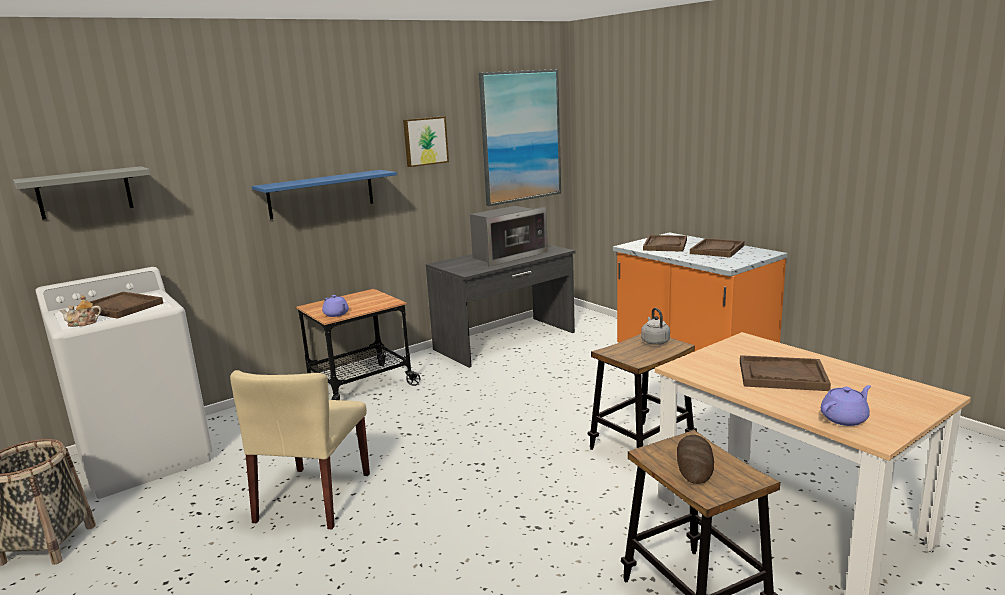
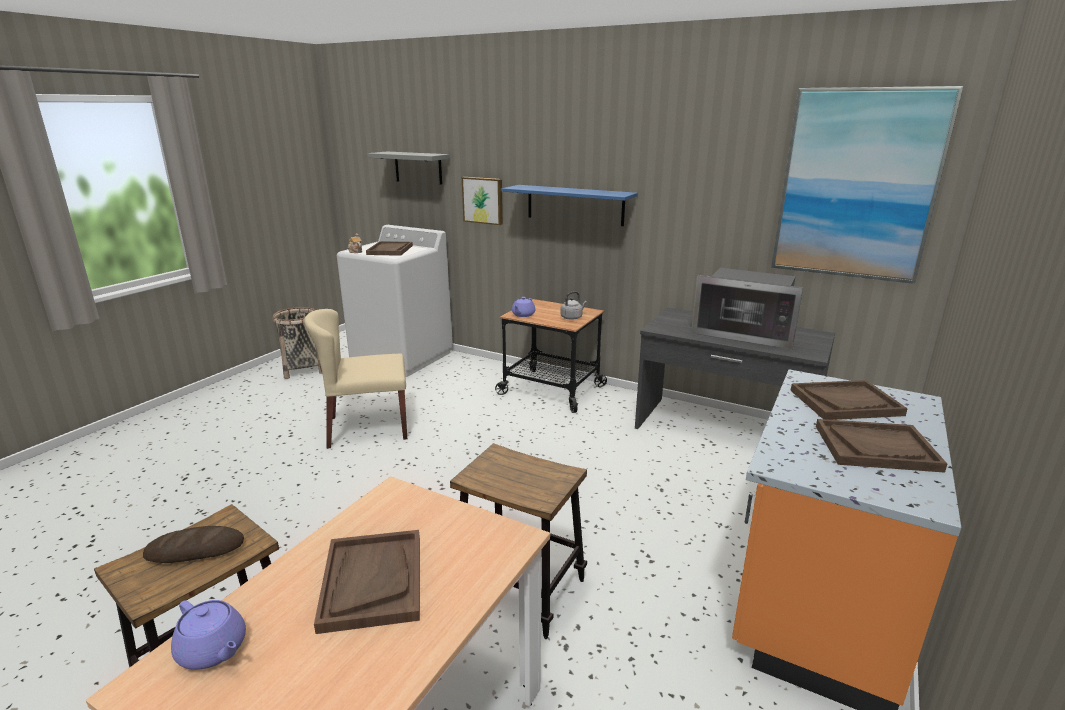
camera: 65 degrees right, 5 degrees up
(425, 141) = (698, 170): picture -> picture (483, 200)
(654, 341) = (548, 480): grey kettle -> grey kettle (572, 317)

